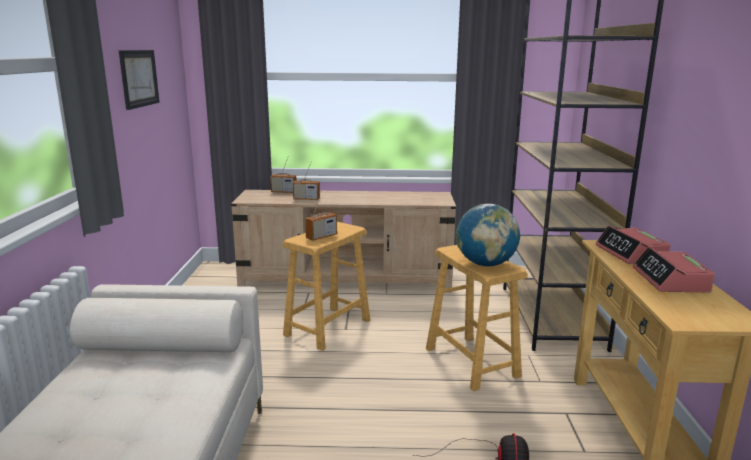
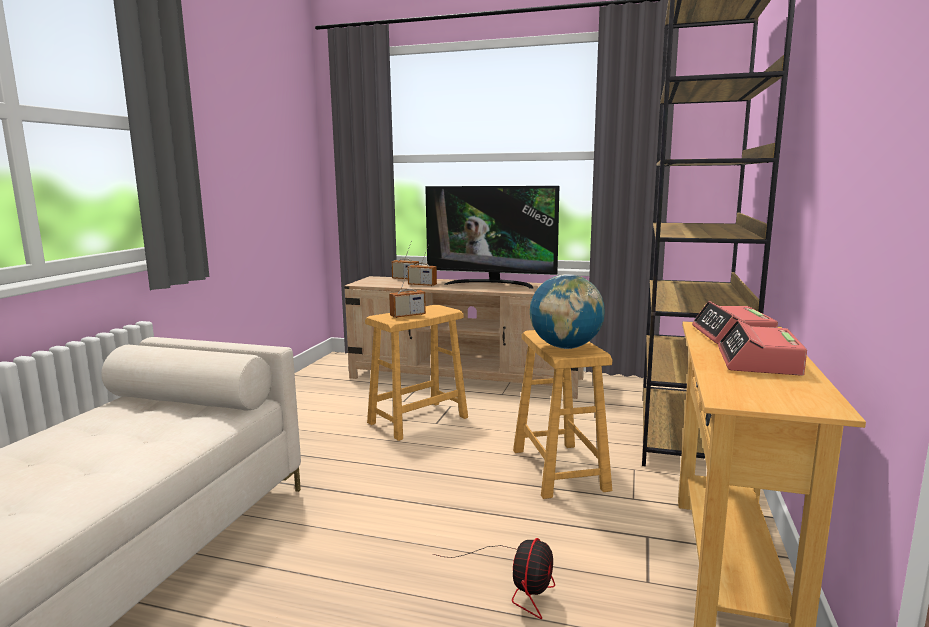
camera: 15 degrees right, 5 degrees down
(139, 78) = (253, 153): picture -> none
(369, 195) = (492, 284): none -> television

